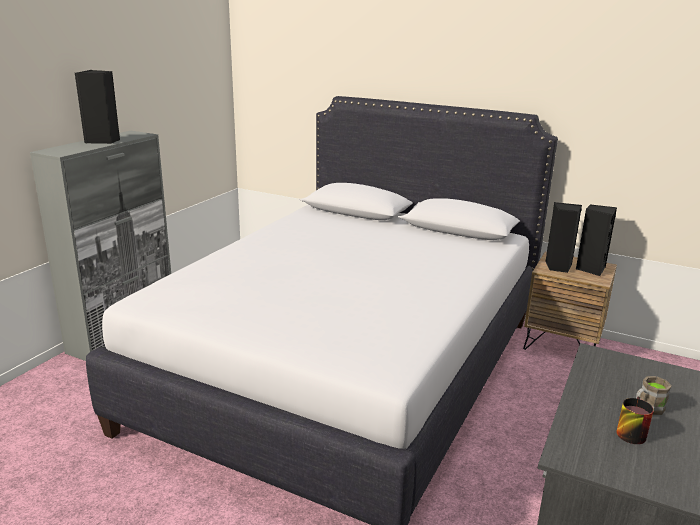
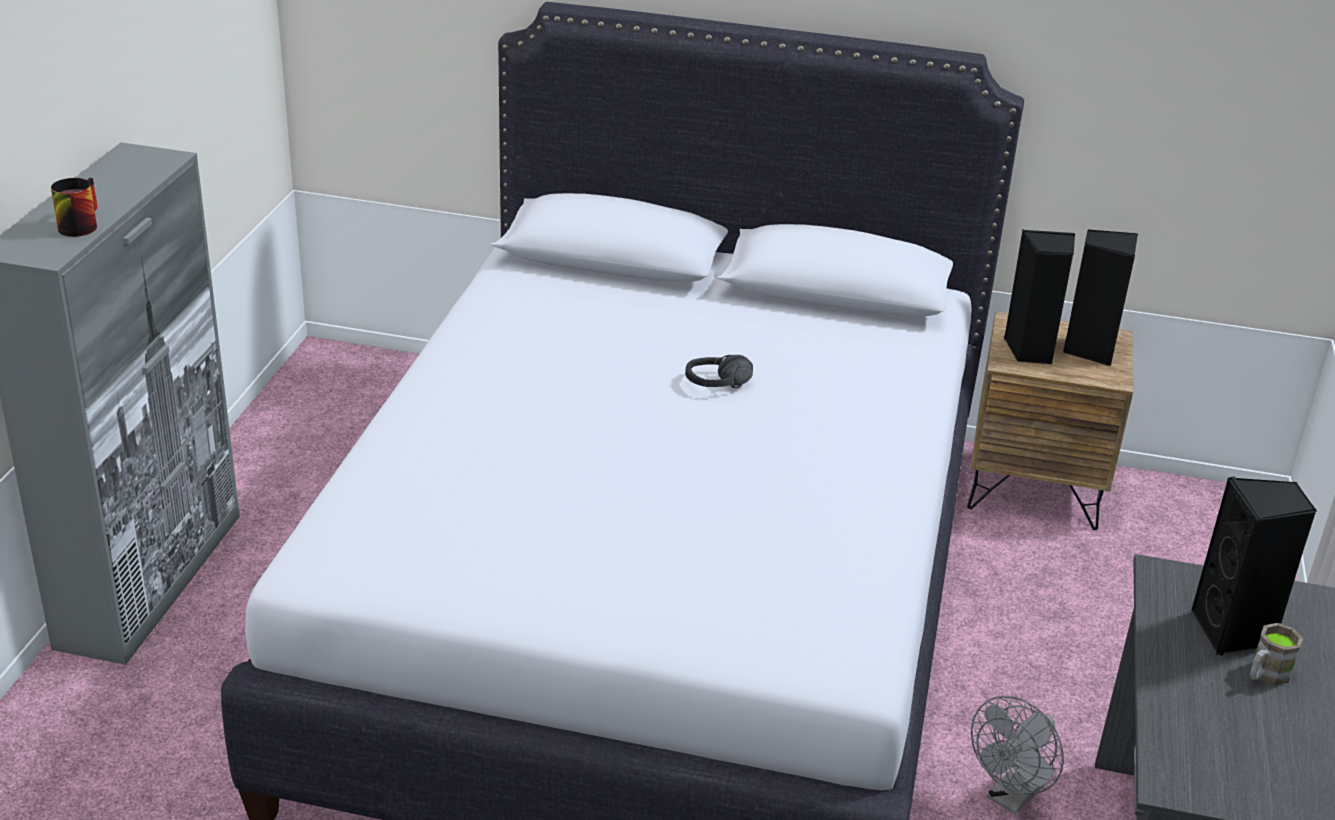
camera: 15 degrees left, 10 degrees up
(103, 141) = (98, 195): black speaker -> black speaker (1234, 632)
(381, 257) = (721, 389): none -> black headphones
(506, 486) = (1011, 797): none -> grey fan
(628, 431) = (1249, 722): mug -> mug (78, 224)

